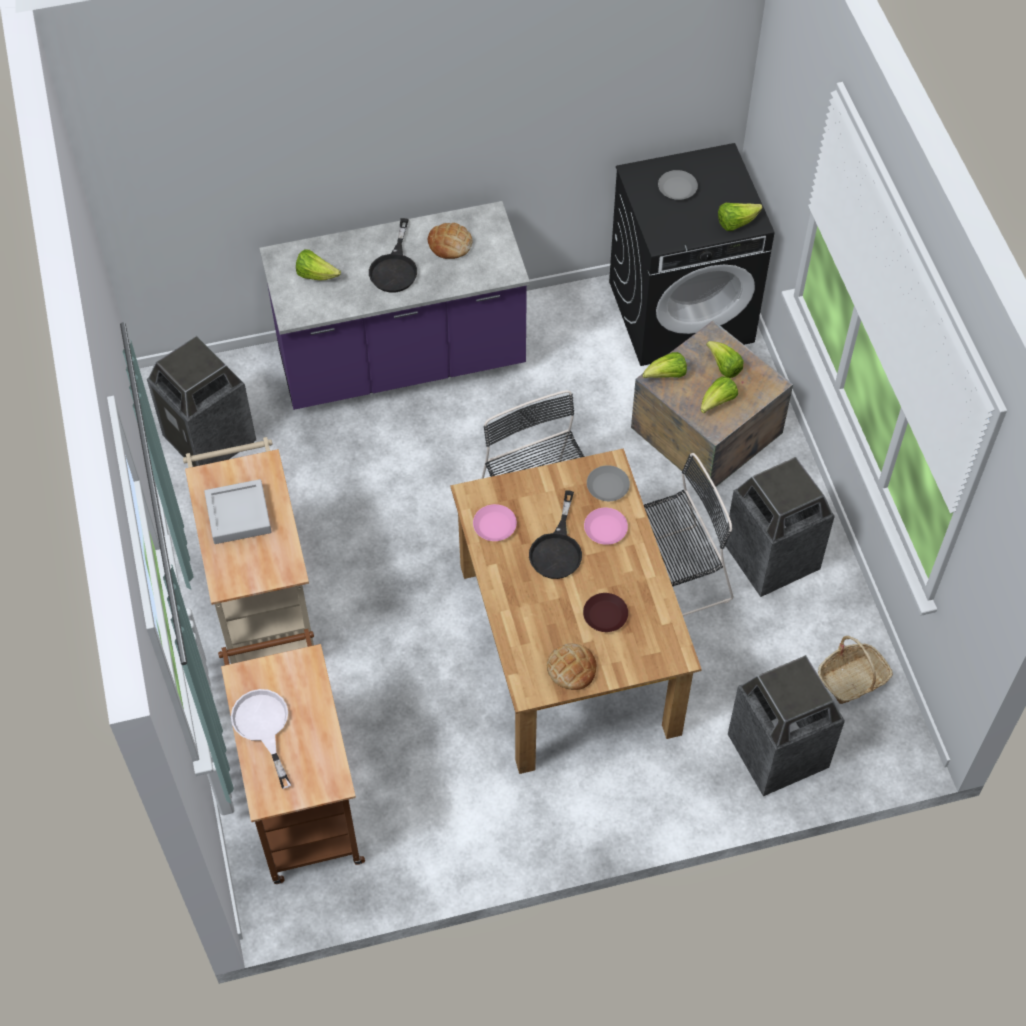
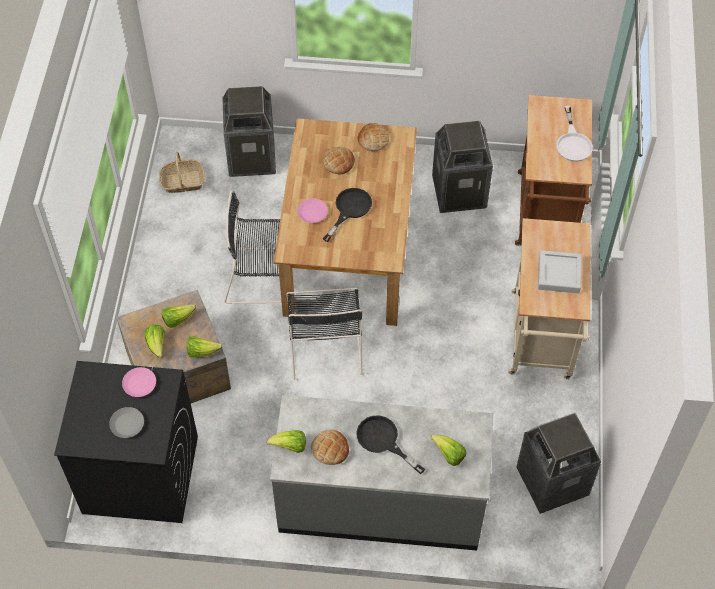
camera: 160 degrees left, 0 degrees up
(395, 267) = (383, 441): black frying pan -> black frying pan turned 75 degrees counterclockwise
(401, 362) = (381, 502): purple counter -> grey counter
(495, 525) = (383, 236): pink plate -> pink plate (139, 384)
(605, 615) = (338, 162): brown plate -> bread
(608, 486) = (296, 239): grey plate -> none
(736, 223) = (101, 377): lettuce -> lettuce (290, 446)
(771, 558) = (187, 266): trash can -> trash can (459, 192)

